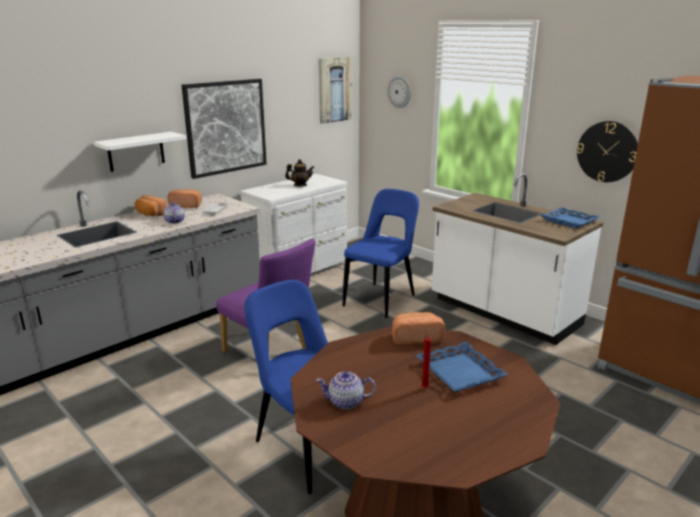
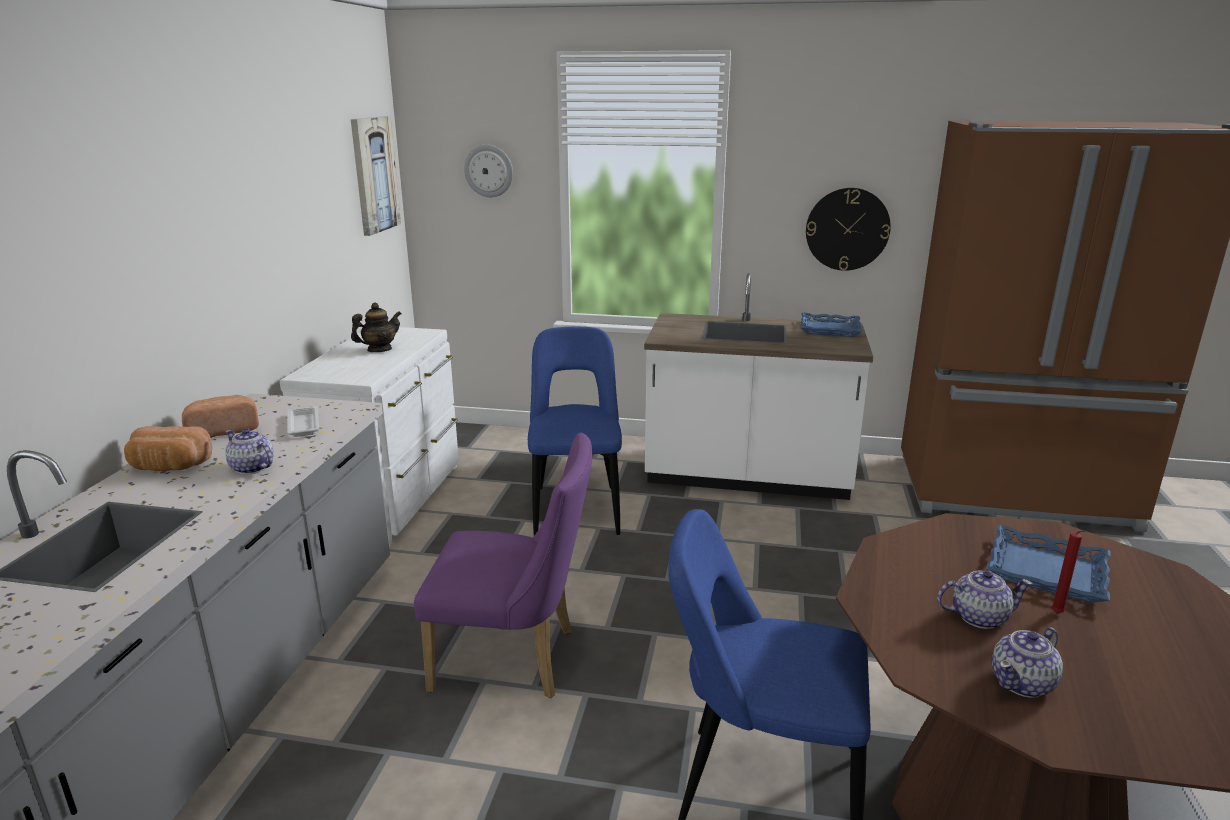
camera: 35 degrees left, 0 degrees up
(136, 151) = (100, 335): white shelf -> none
(226, 127) = (243, 259): picture -> none
(379, 373) = (978, 617): none -> teapot
(416, 338) = (921, 543): bread -> none

